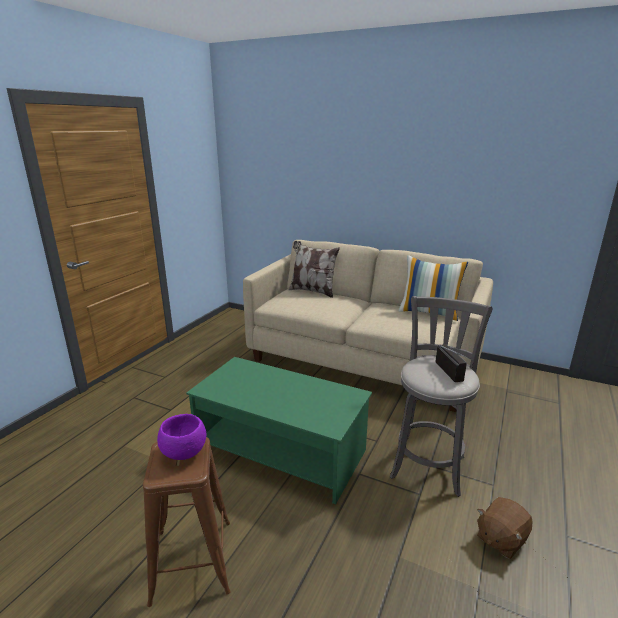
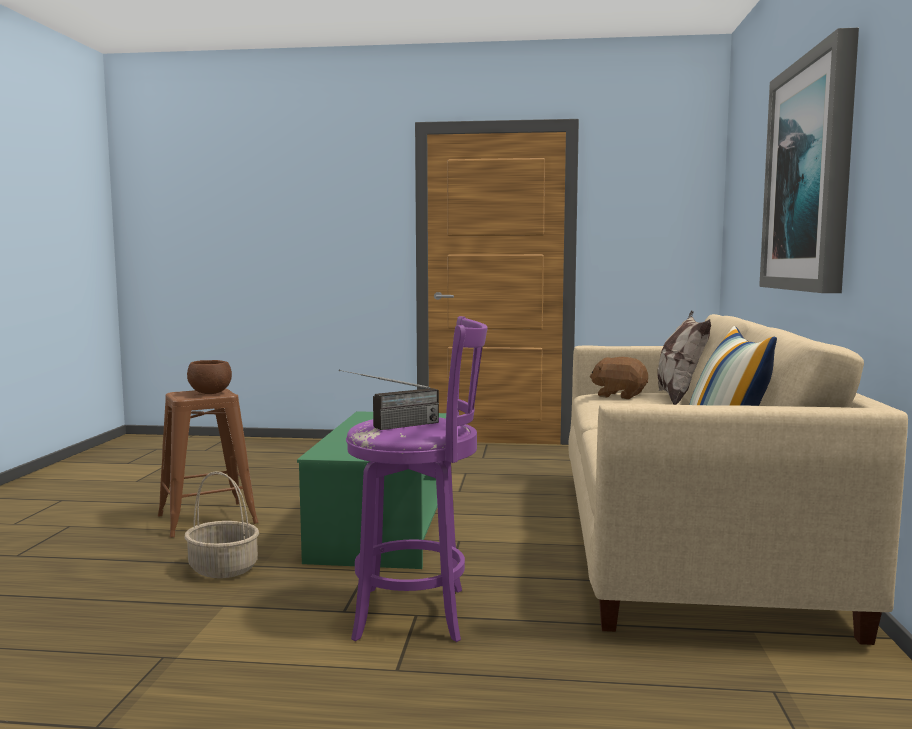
camera: 70 degrees right, 15 degrees down
(184, 452) = (210, 393): purple bowl -> brown bowl
(326, 554) = (222, 568): none -> basket
(370, 168) = (810, 176): none -> picture
(428, 464) = (418, 613): grey stool -> purple stool
(500, 539) = (269, 675): brown plush toy -> brown plush toy (619, 396)

